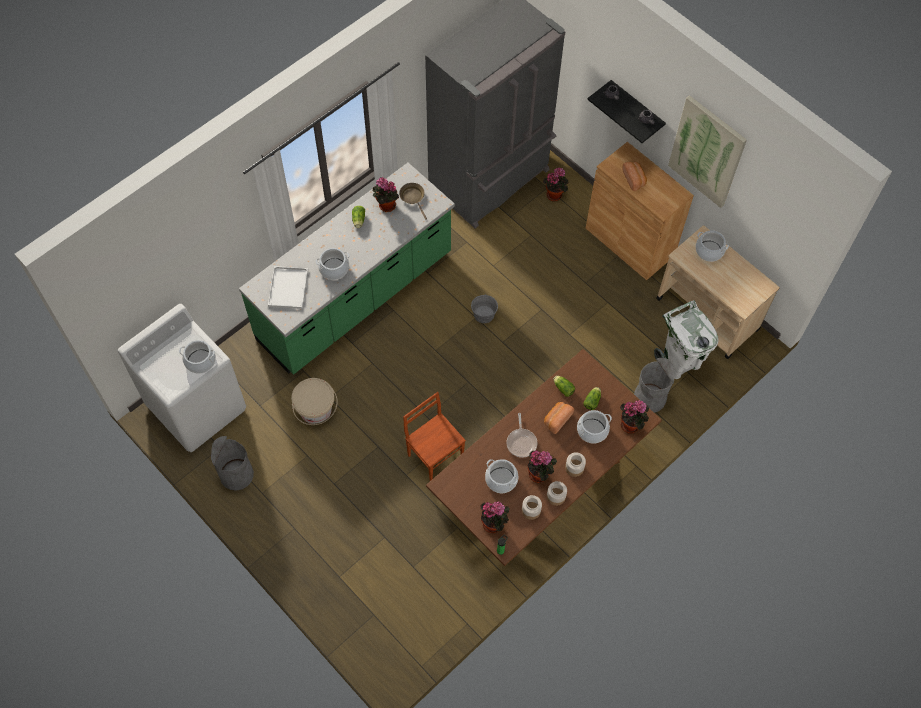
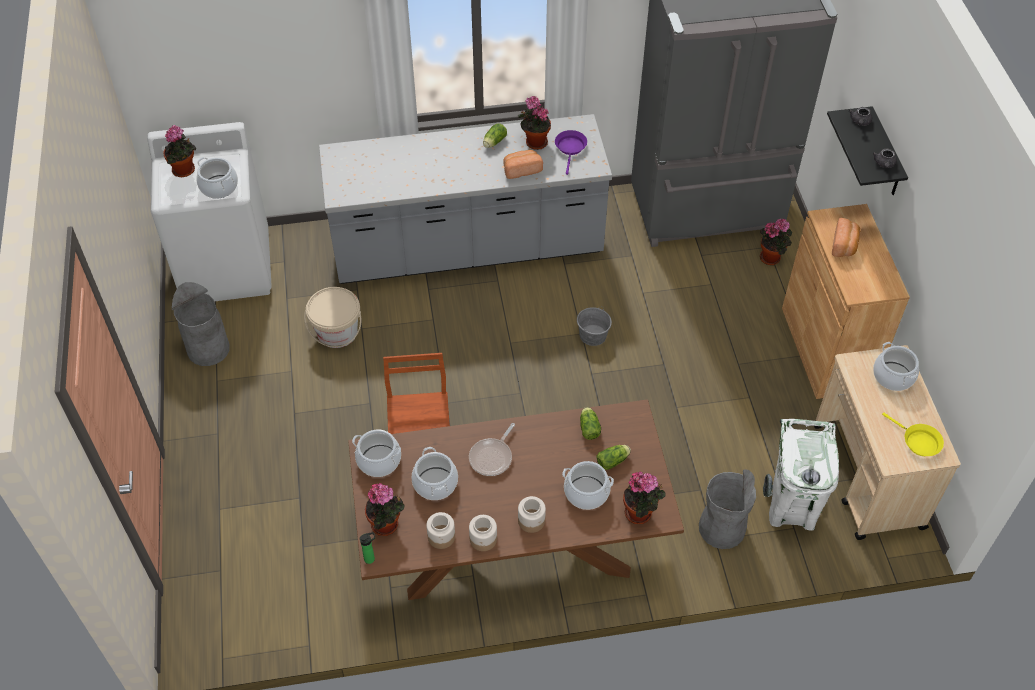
camera: 35 degrees right, 10 degrees down
(288, 287) = (367, 167): white tray -> none
(334, 269) = (429, 174): cooking pot -> cooking pot (379, 461)
(356, 298) = (468, 249): green counter -> grey counter
(413, 198) = (570, 149): brown frying pan -> purple frying pan
(540, 474) = (485, 503): potted plant -> potted plant (185, 171)
(557, 419) = (554, 457): bread -> bread (521, 169)
(707, 152) = (937, 228): picture -> none
(749, 286) = (918, 442): none -> yellow frying pan

